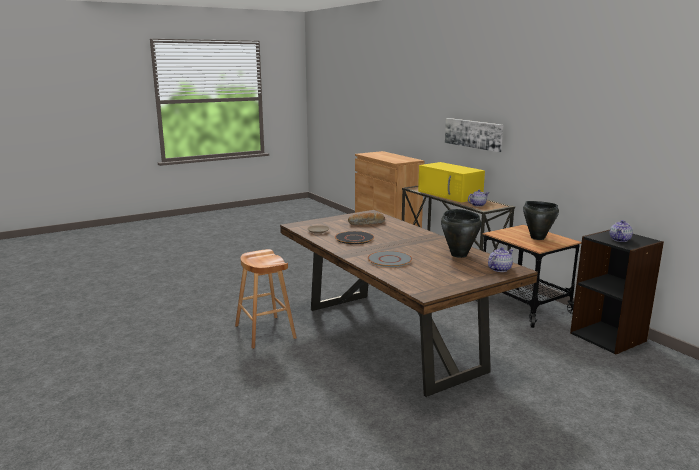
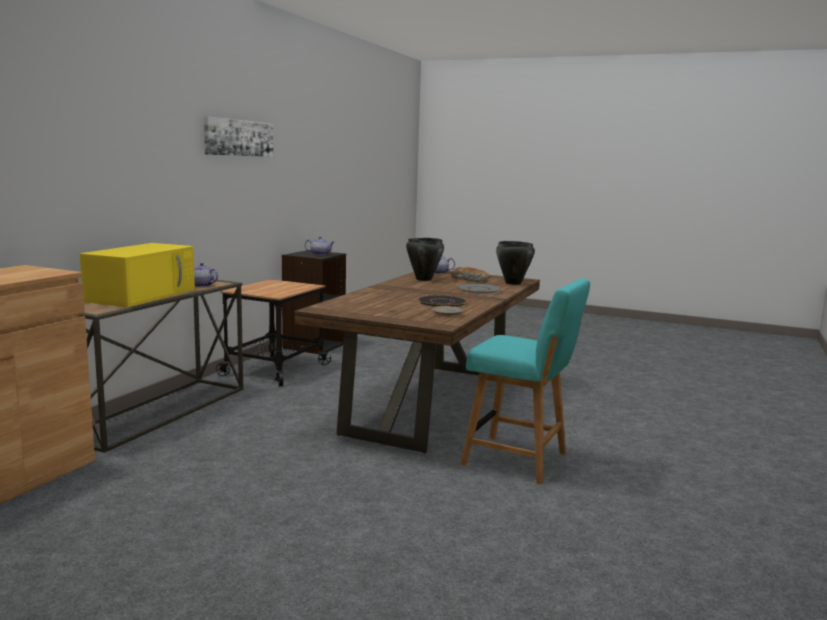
camera: 125 degrees left, 5 degrees down
(265, 332) = (520, 460): brown stool -> turquoise chair
(366, 223) = (375, 305): bread -> bread (470, 280)
(473, 134) = (117, 191): picture -> picture (238, 138)
(537, 238) = (275, 286): black cooking pot -> black cooking pot (513, 283)

